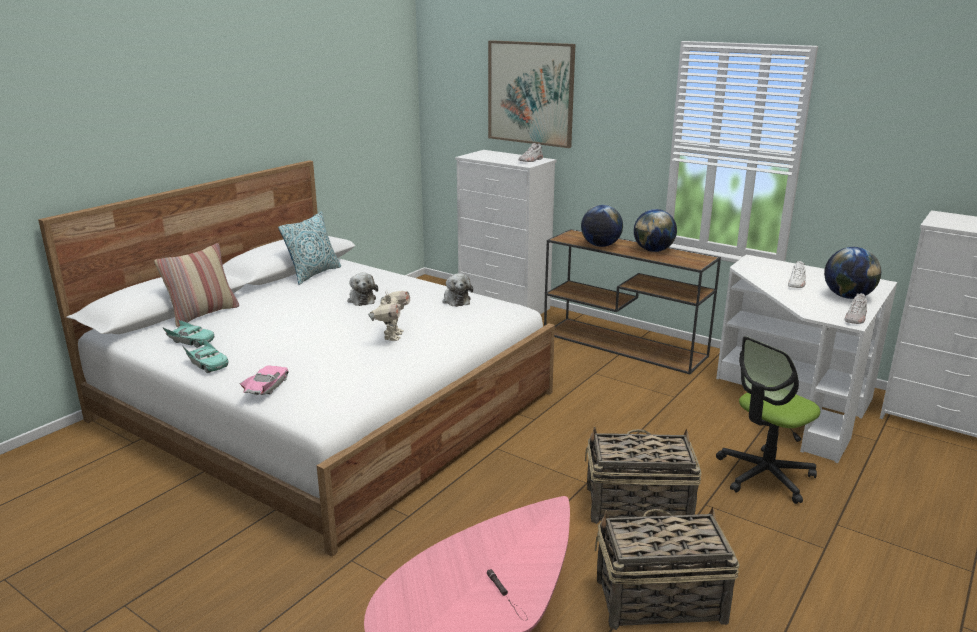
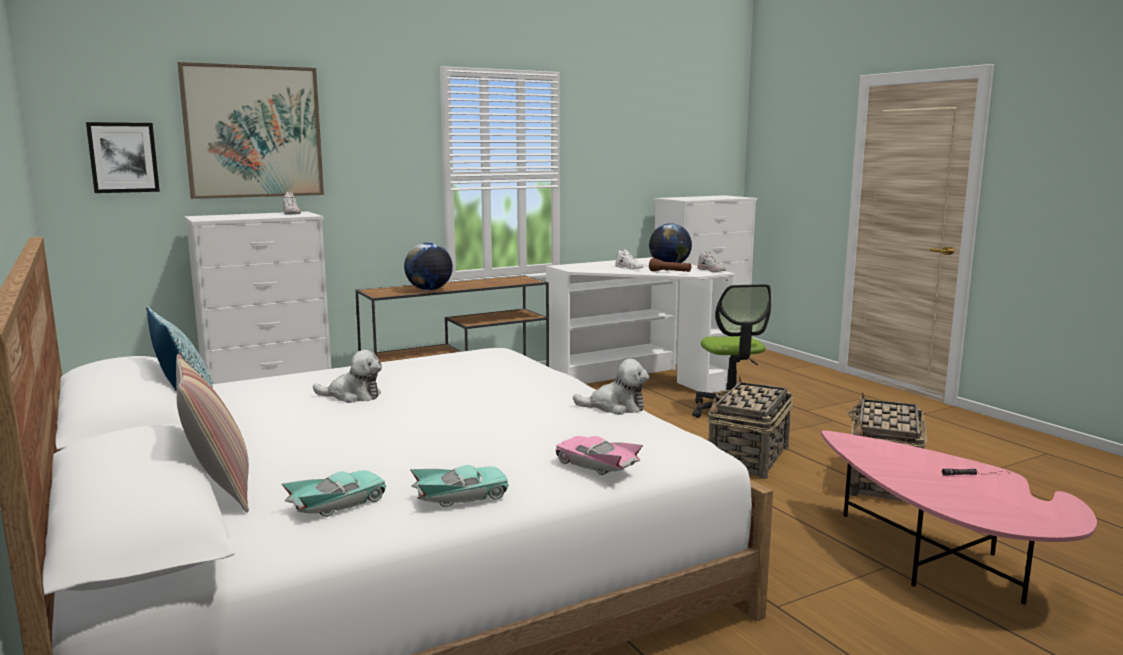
camera: 65 degrees left, 10 degrees down
(391, 336) = (505, 396): toy robot -> none
(456, 300) = (435, 363): plush toy -> plush toy (615, 407)
(459, 105) = (123, 157): none -> picture
(653, 250) = (474, 282): globe -> none
(803, 303) = (670, 272): none -> brown flashlight

